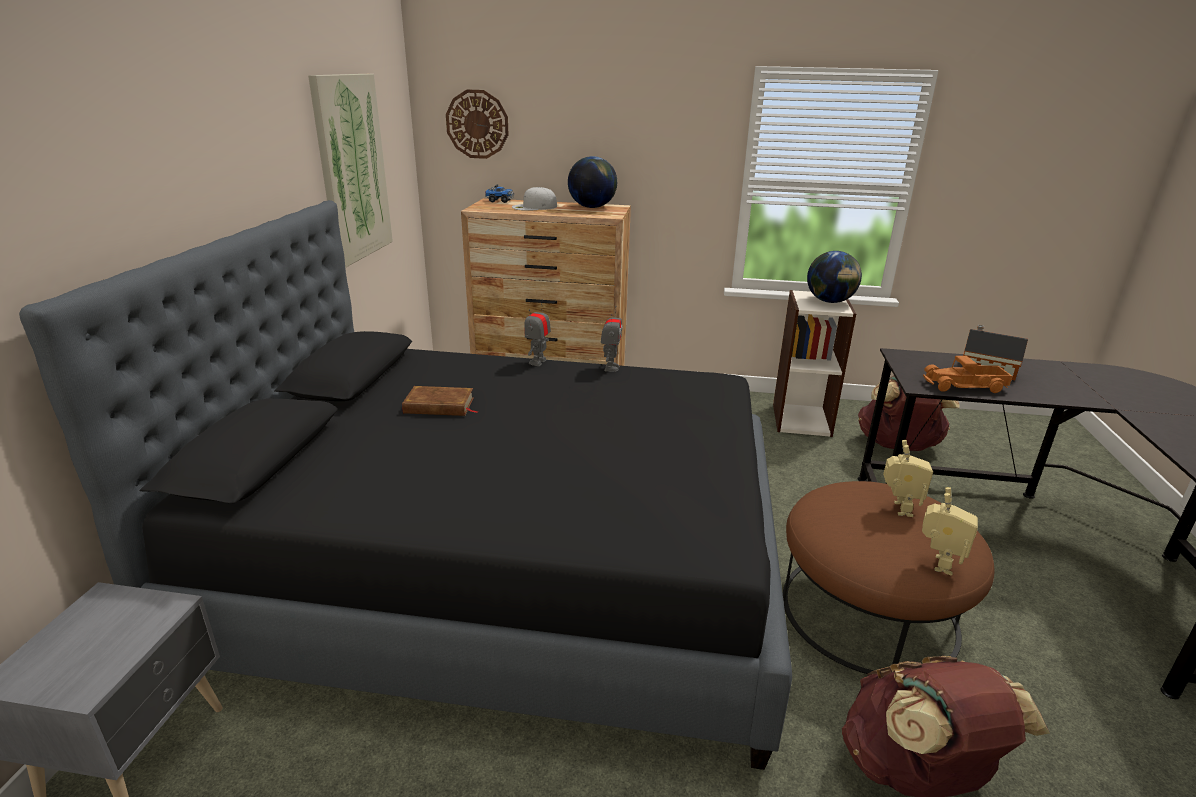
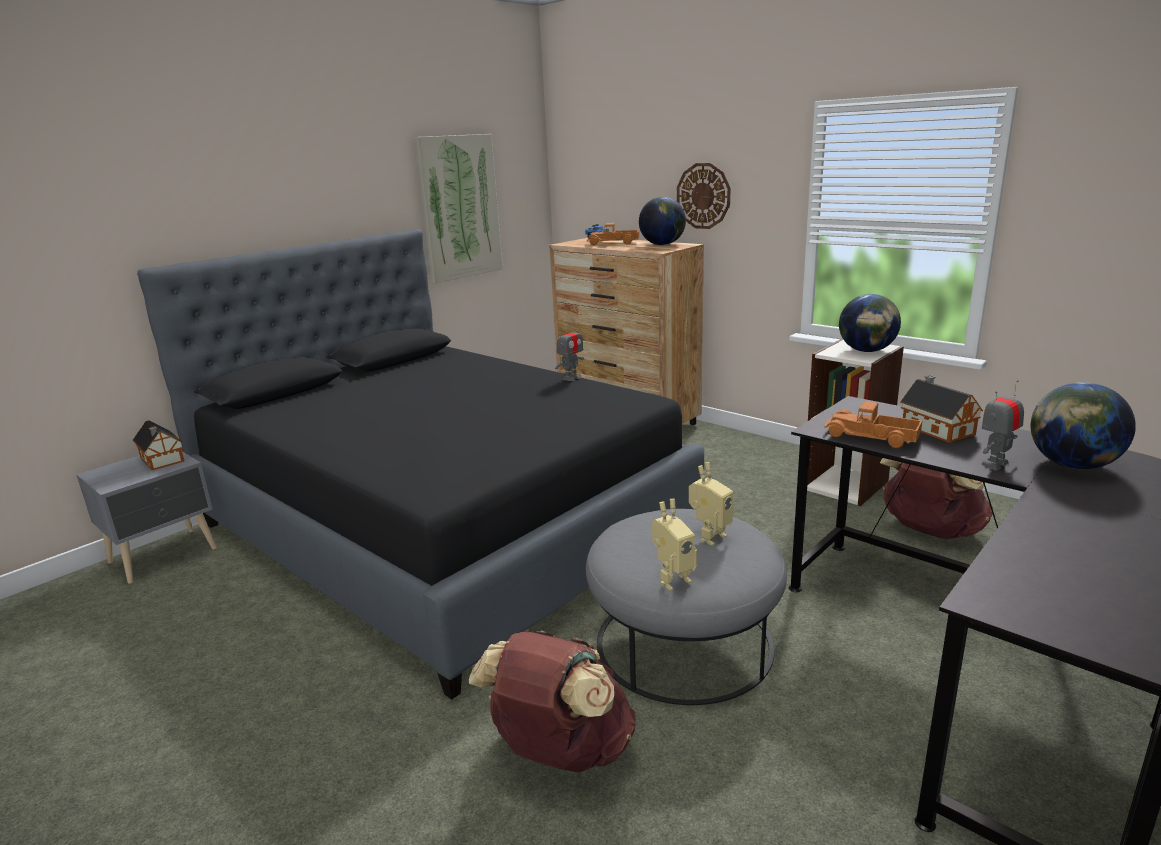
camera: 35 degrees right, 5 degrees down
(121, 613) = (162, 460): none -> toy house
(439, 406) = (413, 383): brown book -> none
(477, 124) = (590, 172): wall clock -> wall clock (703, 196)
(534, 207) = (613, 243): white cap -> toy truck
(538, 362) = (524, 367): toy robot -> toy robot (995, 464)
(868, 611) = (684, 642): brown ottoman -> grey ottoman
(1104, 384) = (1072, 465): none -> globe

